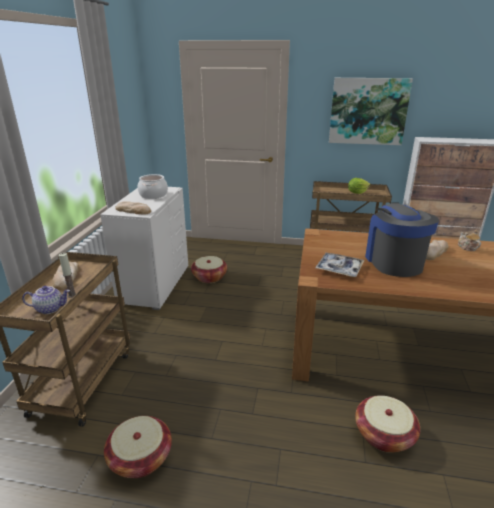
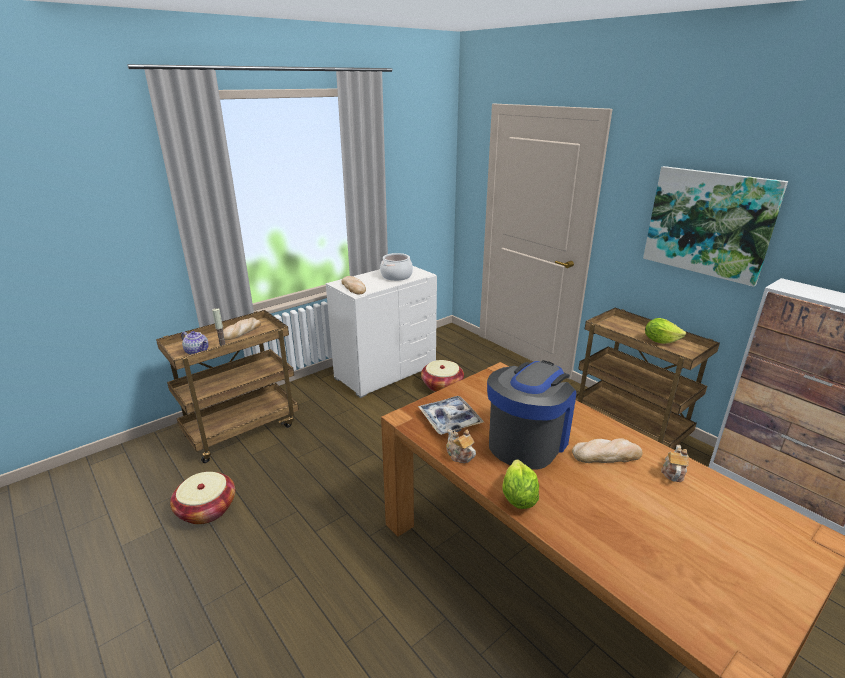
camera: 40 degrees right, 0 degrees up
(378, 284) = (459, 455): none -> teapot
(384, 435) = (396, 635): basket -> none
(440, 289) = (518, 498): none -> lettuce

